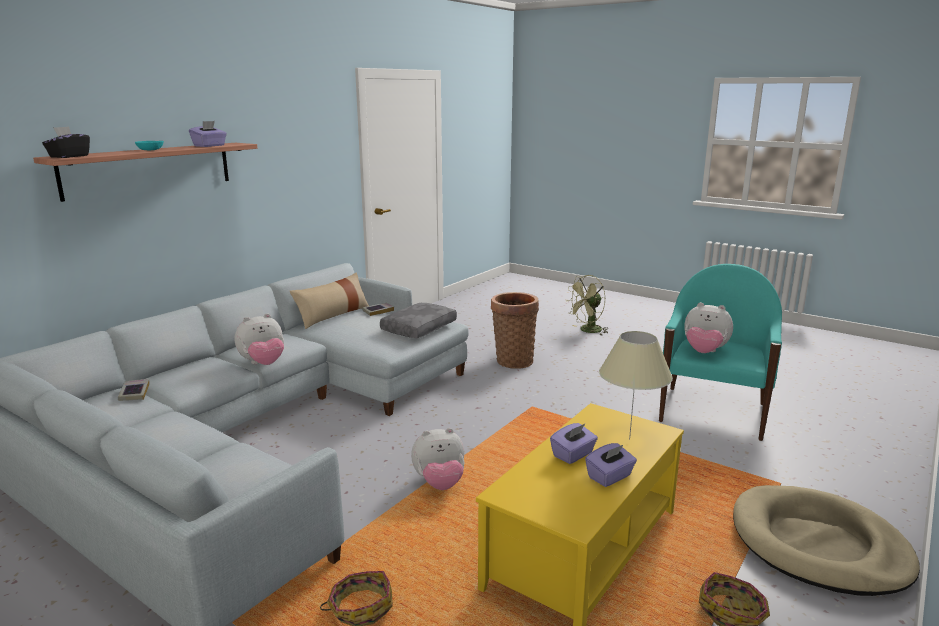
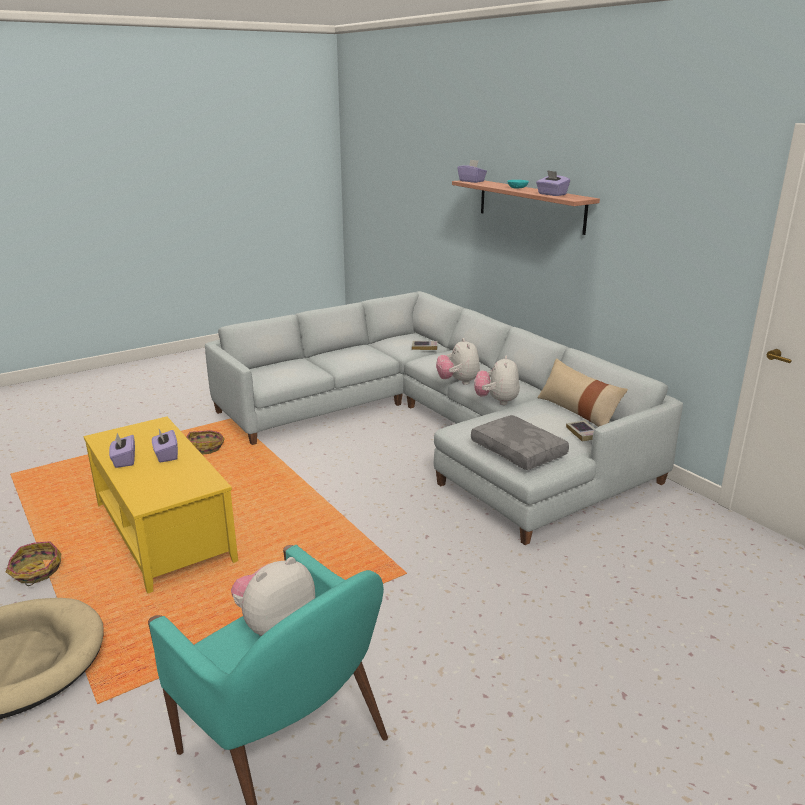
camera: 110 degrees right, 5 degrees up
(69, 156) = (472, 181): black tissue box -> purple tissue box
(439, 483) = (302, 490): plush toy -> plush toy (496, 401)
(513, 360) = (563, 598): basket -> none
(587, 331) = (708, 746): green fan -> none
(629, 439) = (154, 484): beige table lamp -> none

